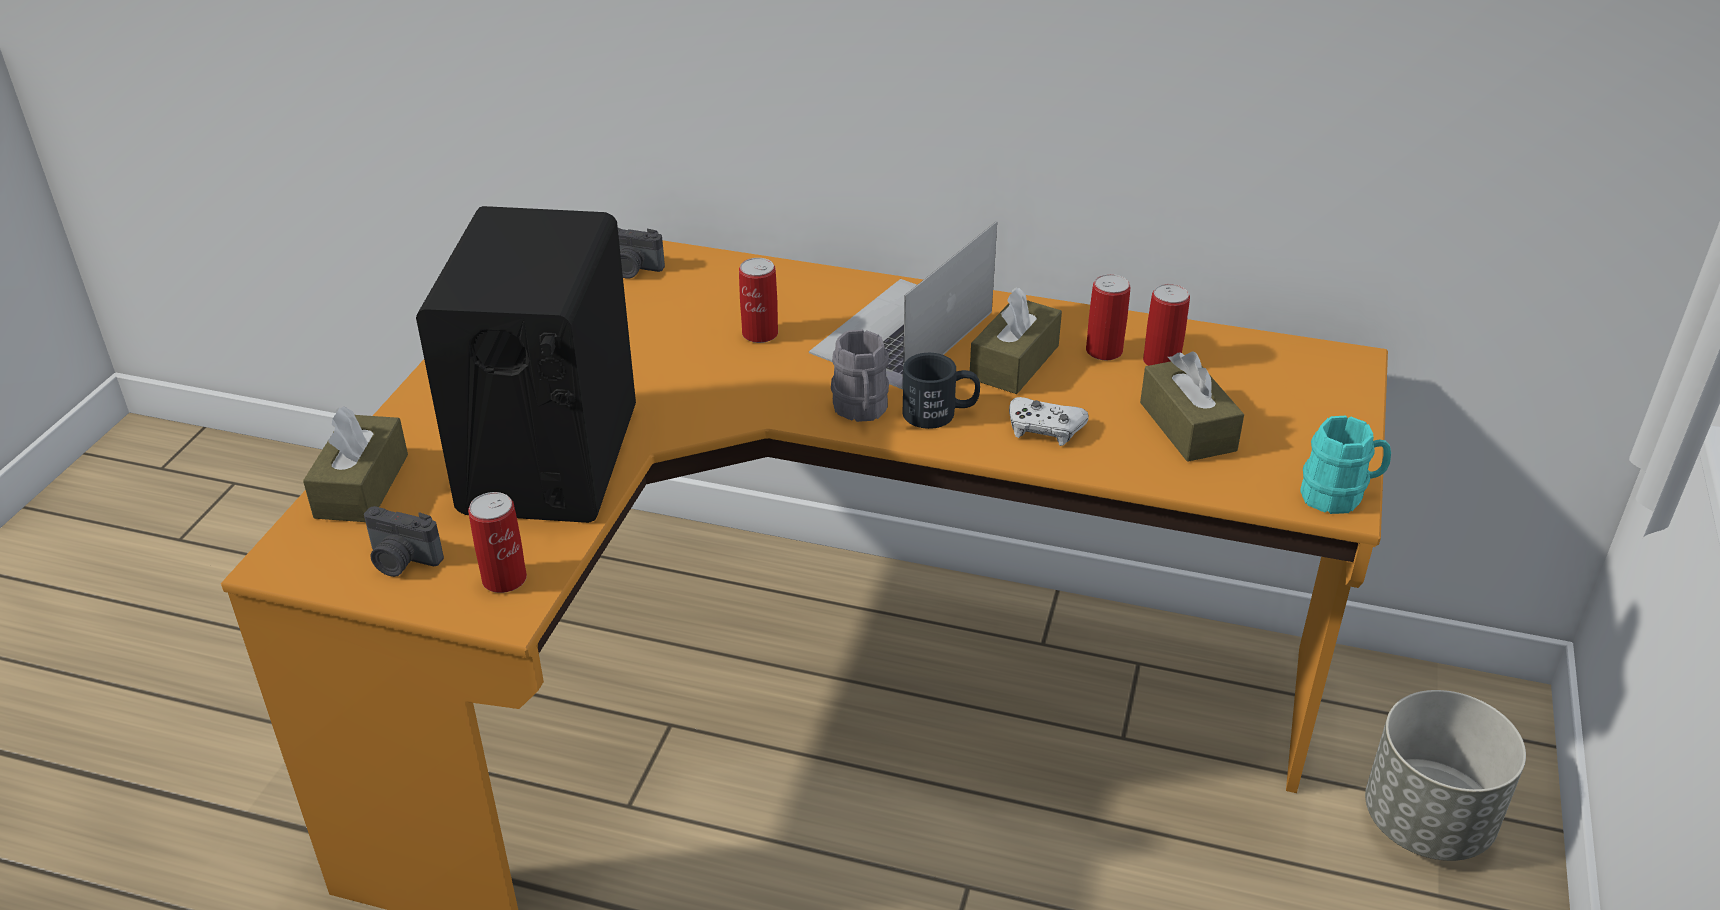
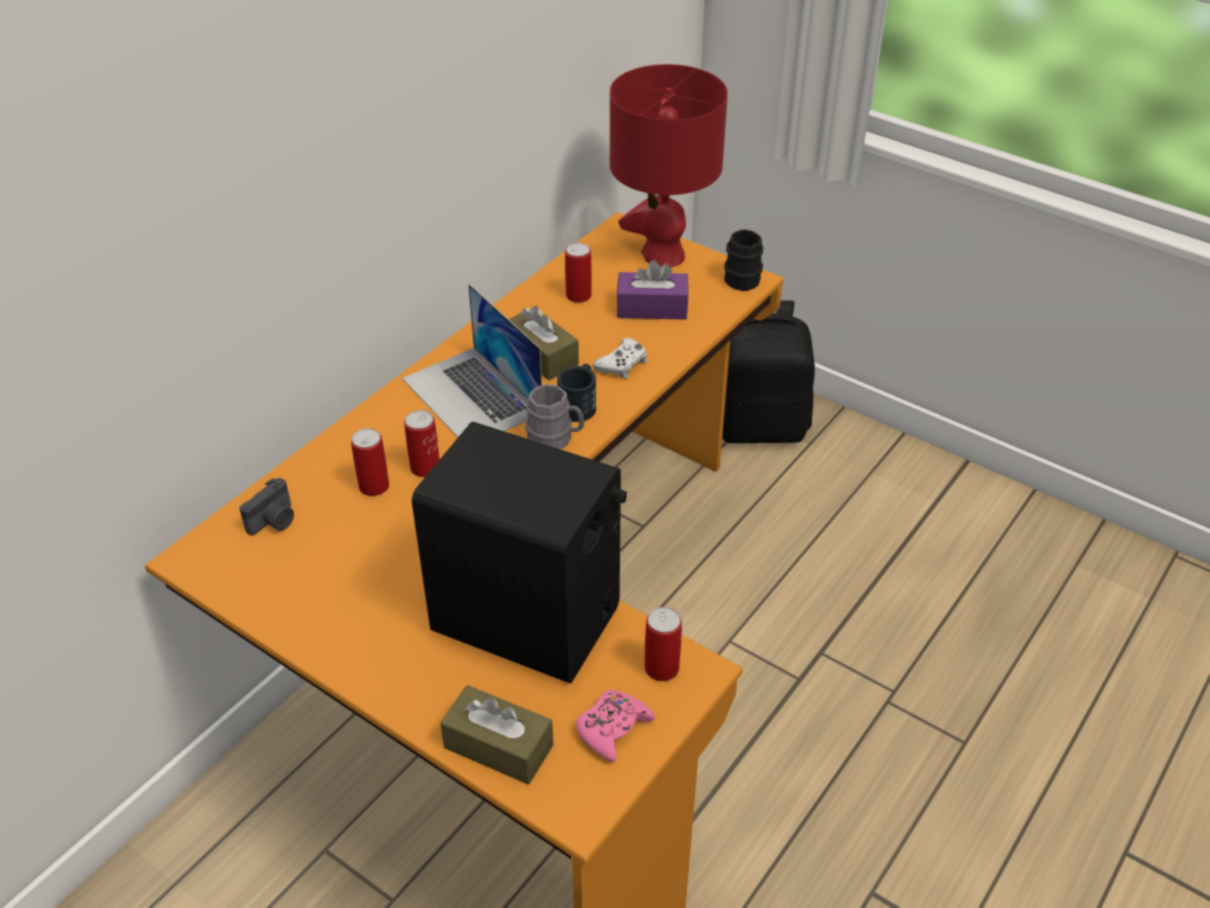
camera: 70 degrees left, 5 degrees up
(401, 561) = (613, 729): camera -> pink game controller
(1104, 351) = (552, 314): can -> can (374, 486)
(1187, 426) = (652, 308): brown tissue box -> purple tissue box
(1320, 409) = (662, 255): none -> red table lamp
(1340, 495) = (743, 276): turquoise mug -> black mug
(1428, 821) = (760, 426): grey planter -> black backpack

